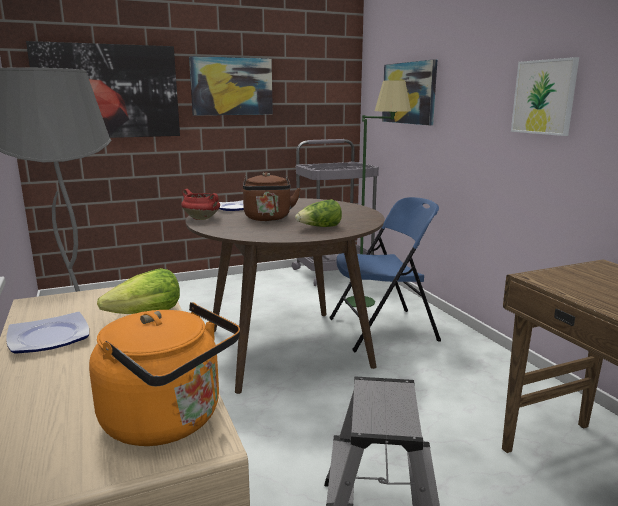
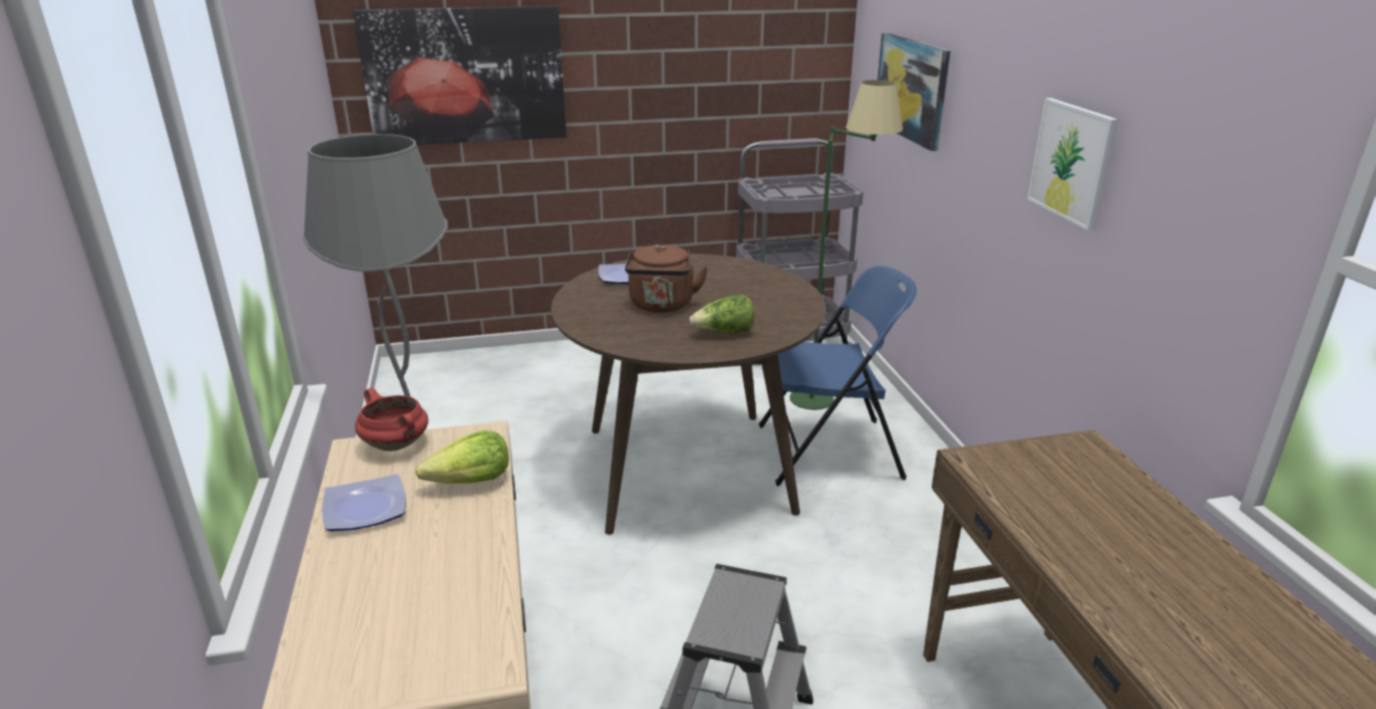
camera: 10 degrees right, 10 degrees up
(169, 421) = (465, 638): orange kettle -> none
(202, 219) = (574, 300): red cooking pot -> red cooking pot (397, 445)
(231, 86) = (645, 61): picture -> none

